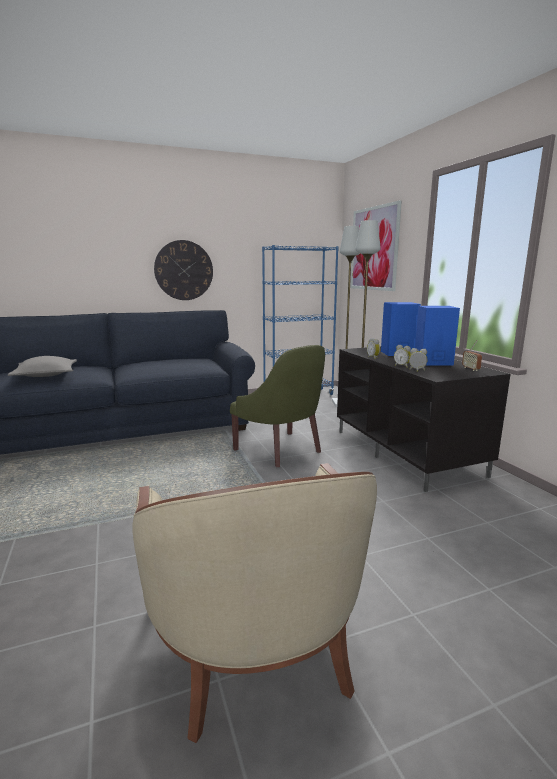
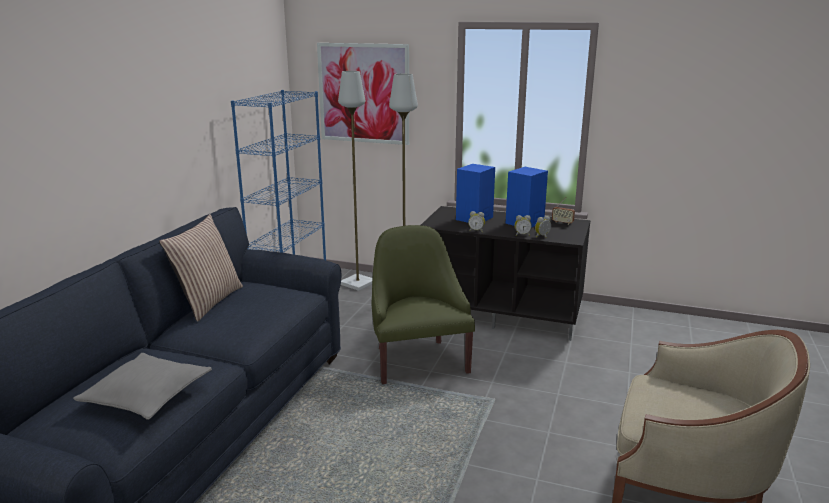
camera: 50 degrees left, 5 degrees up
(166, 358) = (208, 301): none -> pillow
(184, 270) = (150, 156): wall clock -> none
(281, 450) = (417, 360): green armchair -> green armchair turned 105 degrees counterclockwise

